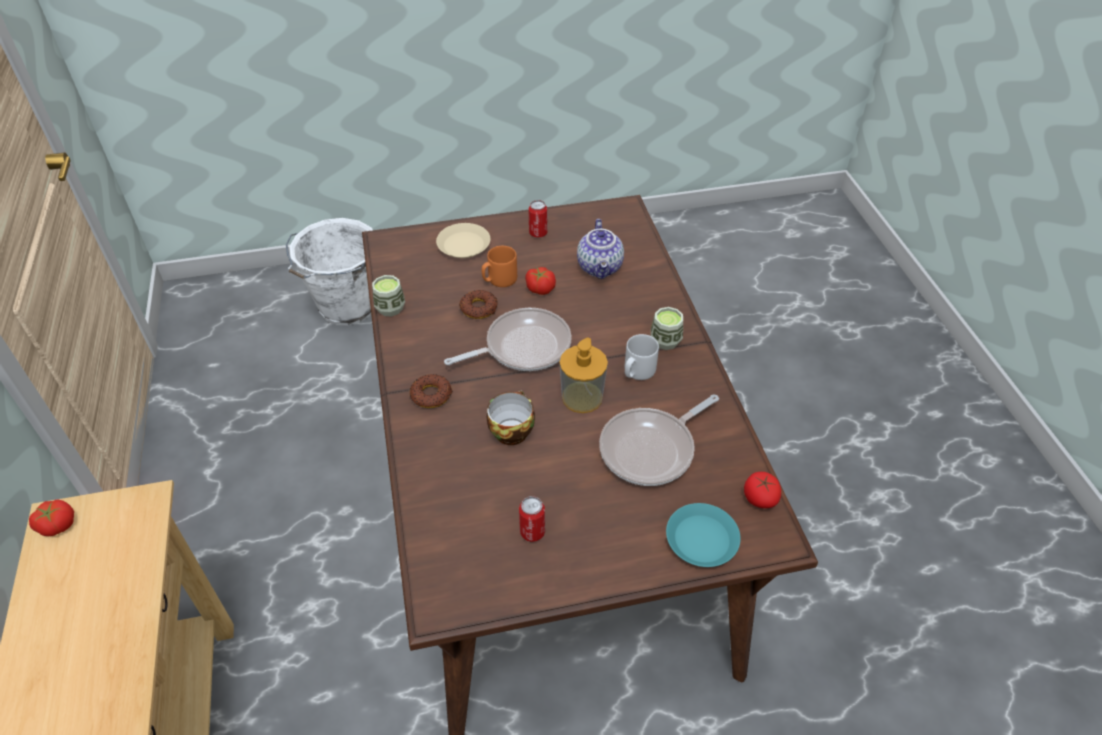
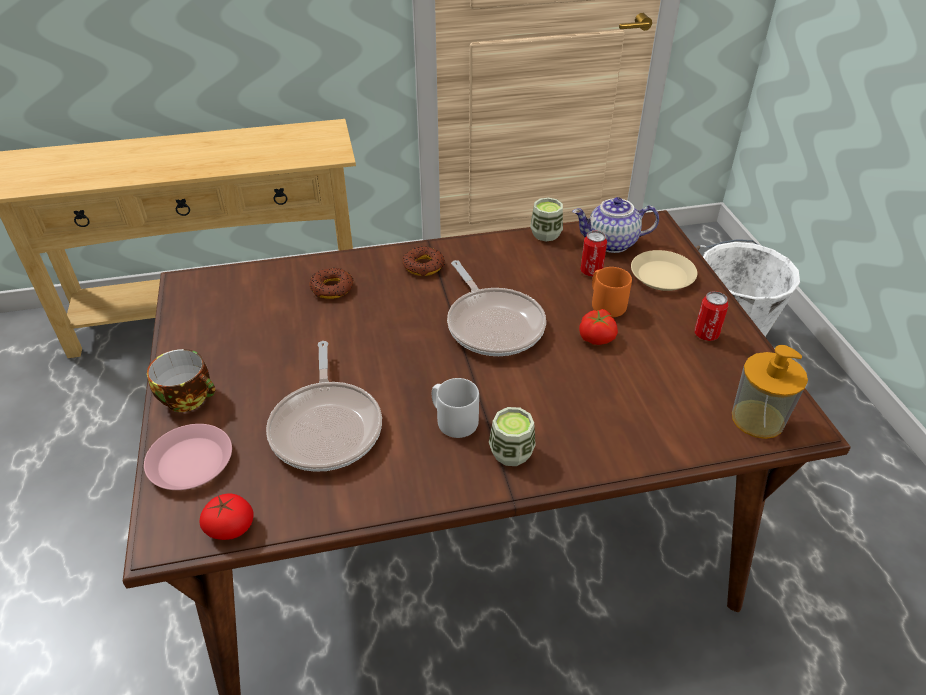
camera: 90 degrees right, 5 degrees down
(57, 524) = (324, 129): tomato -> none
(479, 308) = (553, 291): donut -> donut (332, 288)
(511, 430) = (371, 318): cup -> cup (190, 398)
(532, 532) = (242, 334): can -> can (591, 271)
(582, 397) = (413, 370): soap dispenser -> soap dispenser (757, 419)
(601, 268) = (650, 393): teapot -> teapot (611, 244)
(651, 449) = (327, 427): frying pan -> frying pan turned 150 degrees counterclockwise
(701, 539) = (191, 462): turquoise plate -> pink plate

